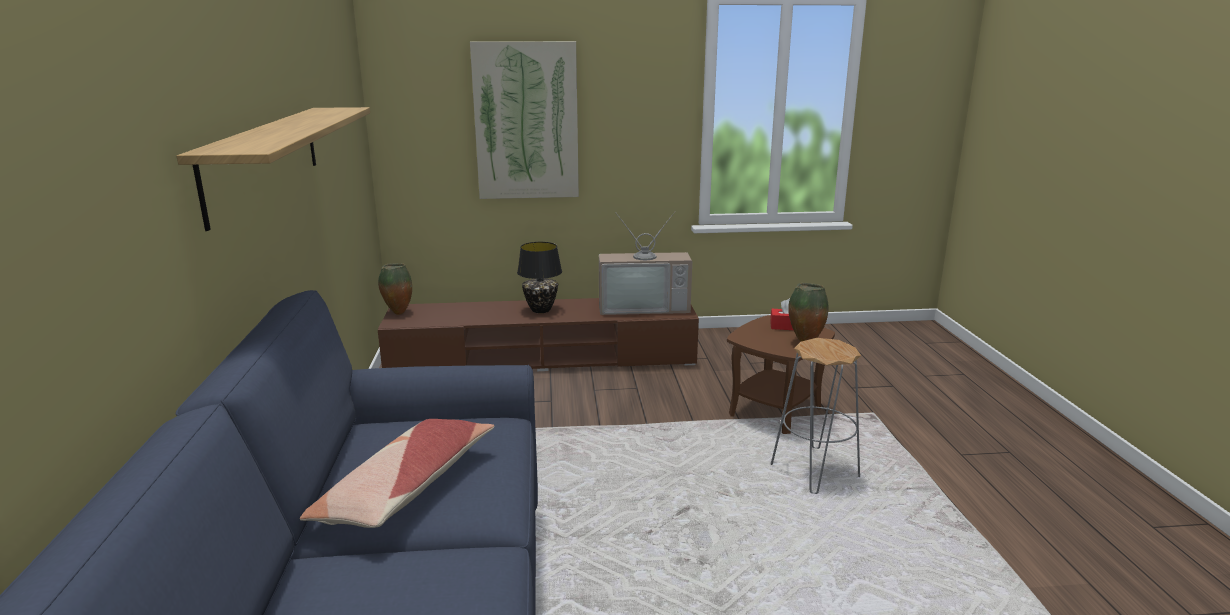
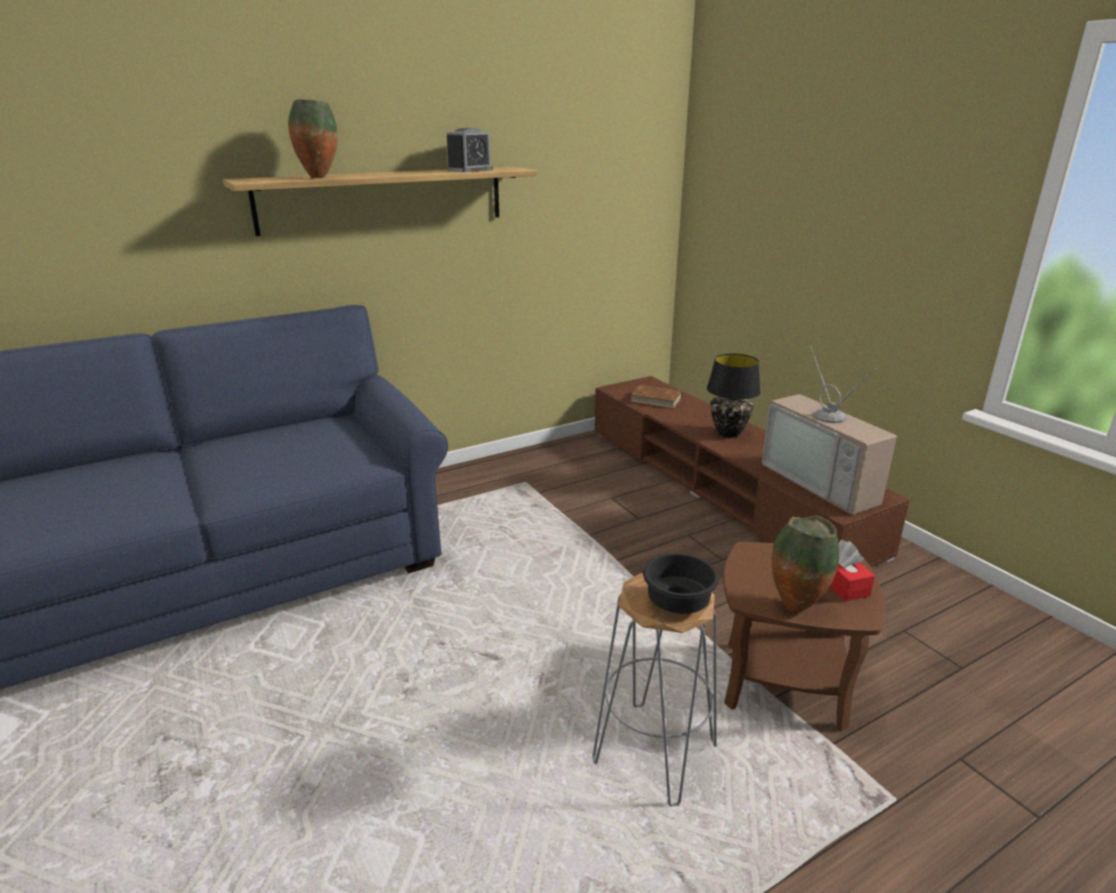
camera: 65 degrees right, 5 degrees up
(326, 113) = (469, 170): none -> alarm clock
(397, 313) = (636, 383): vase -> vase (318, 177)
(405, 488) = (251, 455): pillow -> none
(445, 315) = (655, 400): none -> brown book
(526, 121) = (803, 212): picture -> none
(835, 347) = (676, 601): none -> black bowl

